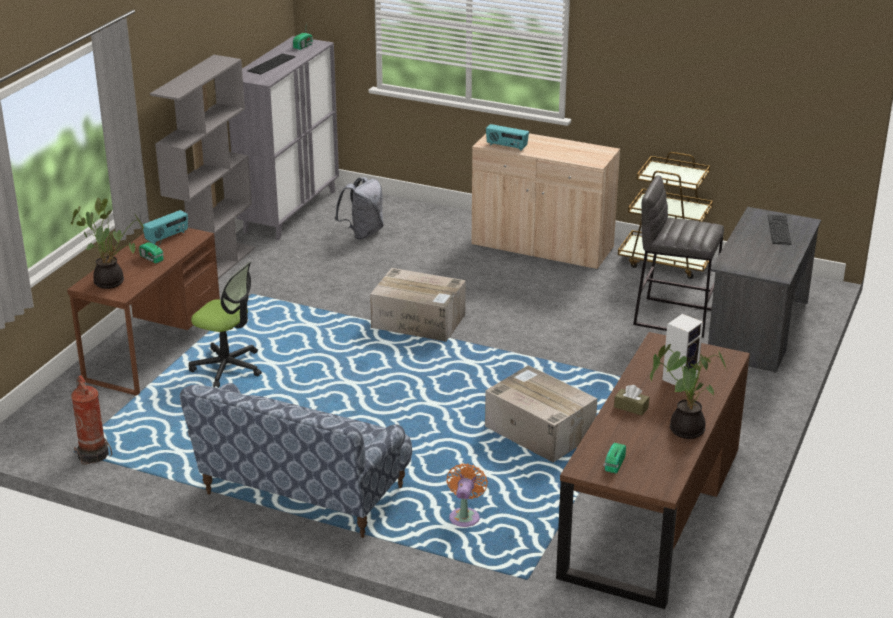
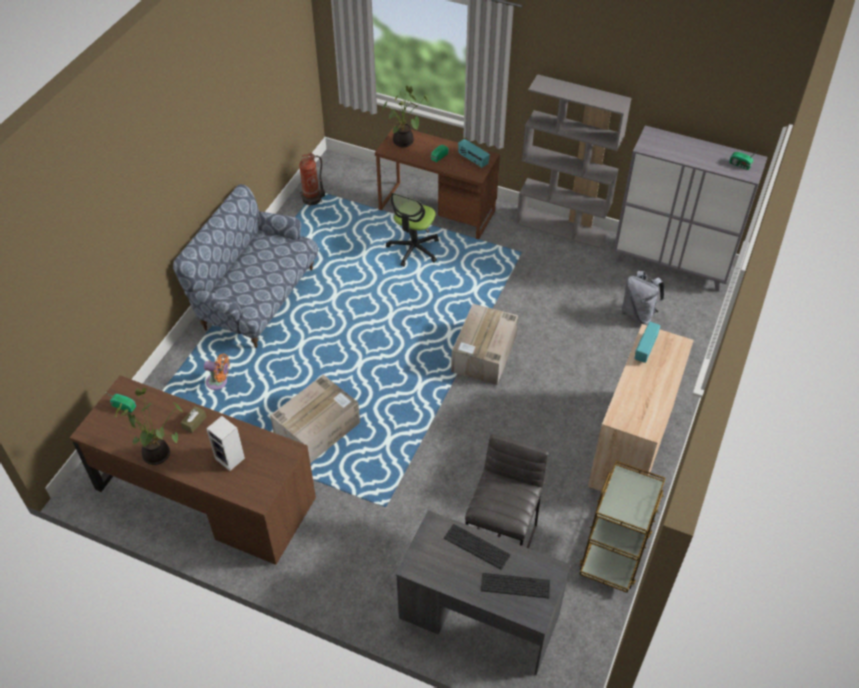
camera: 90 degrees right, 20 degrees up
(271, 64) = (687, 148): keyboard -> keyboard (477, 546)

